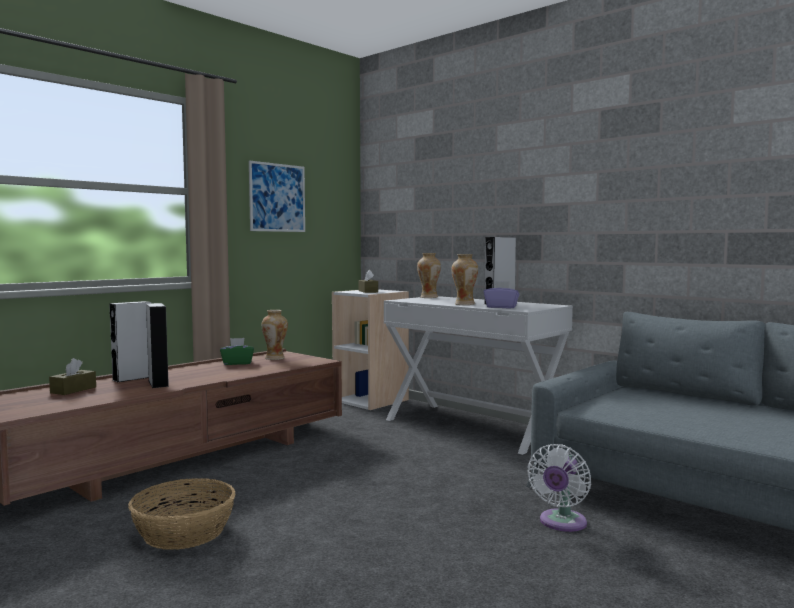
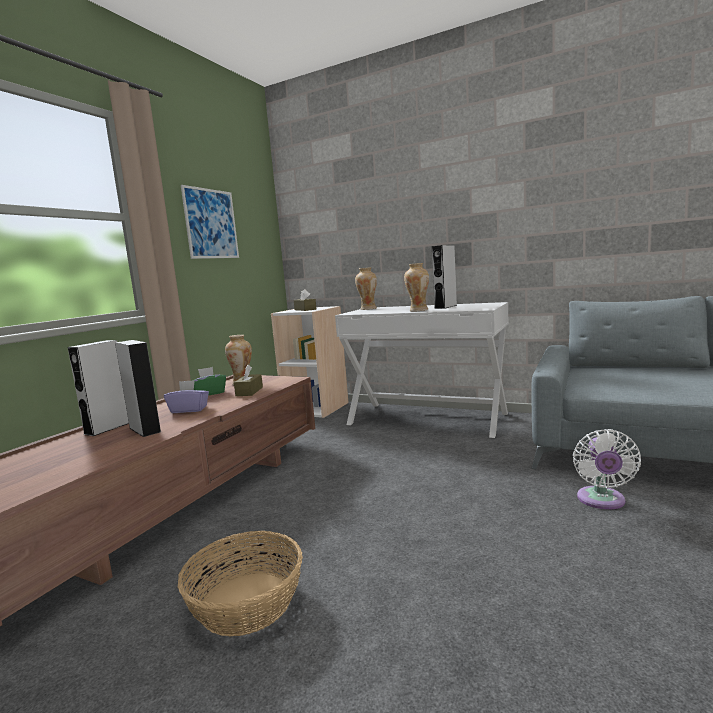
camera: 15 degrees left, 5 degrees up
(73, 390) = (44, 455): brown tissue box -> brown tissue box (249, 391)
(501, 307) = (458, 309): purple tissue box -> purple tissue box (189, 410)

